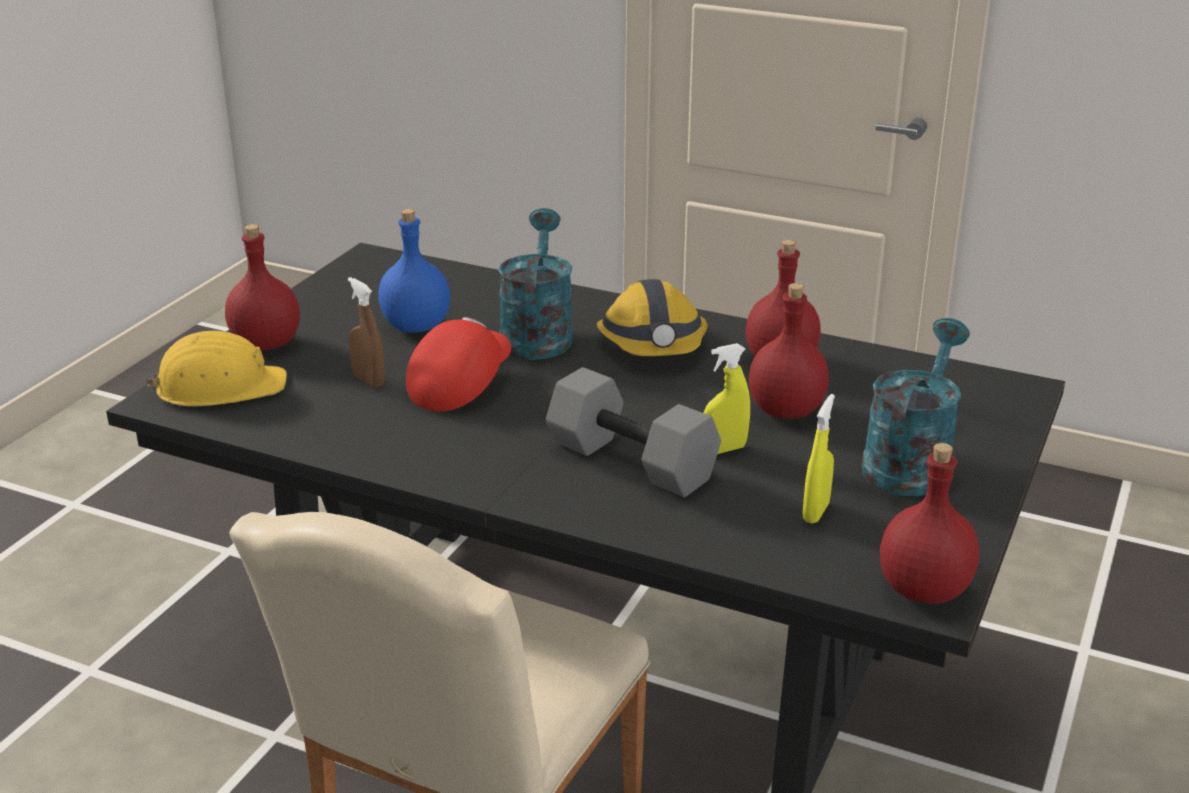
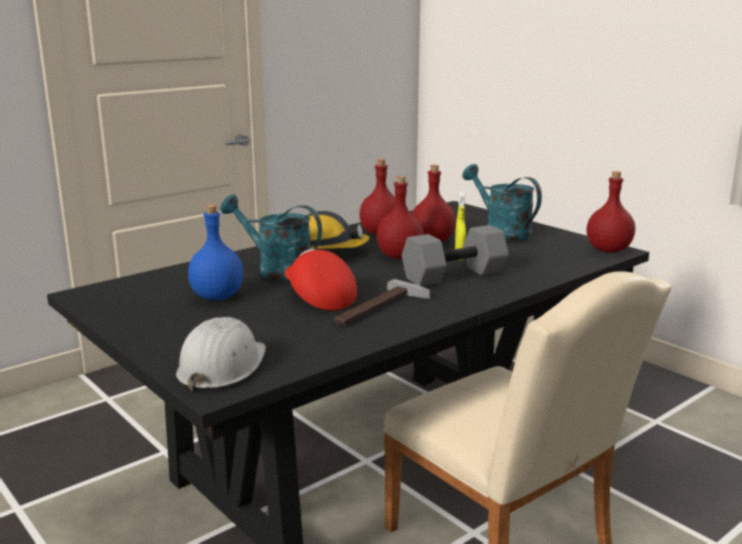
camera: 65 degrees left, 10 degrees down
(220, 387) = (221, 366): yellow hard hat -> white hard hat
(266, 344) = (172, 343): red bottle -> red bottle (400, 256)
(368, 380) = (278, 319): brown spray bottle -> none
(450, 435) = (380, 308): none -> hammer
(816, 512) = (533, 253): yellow spray bottle -> none

